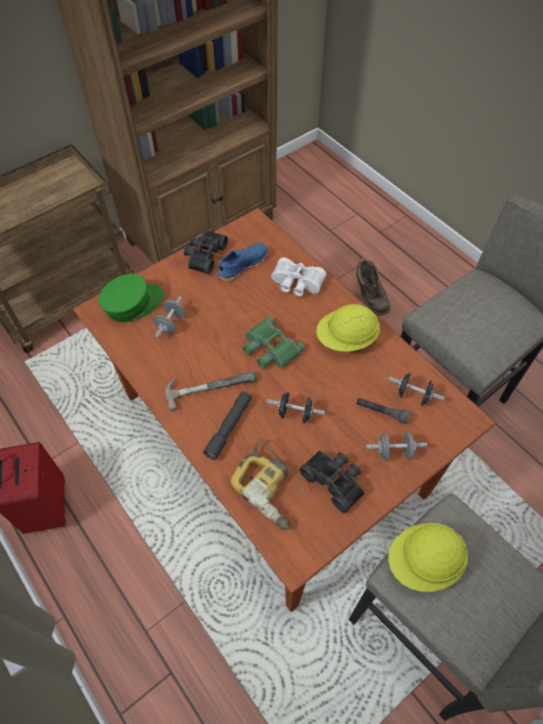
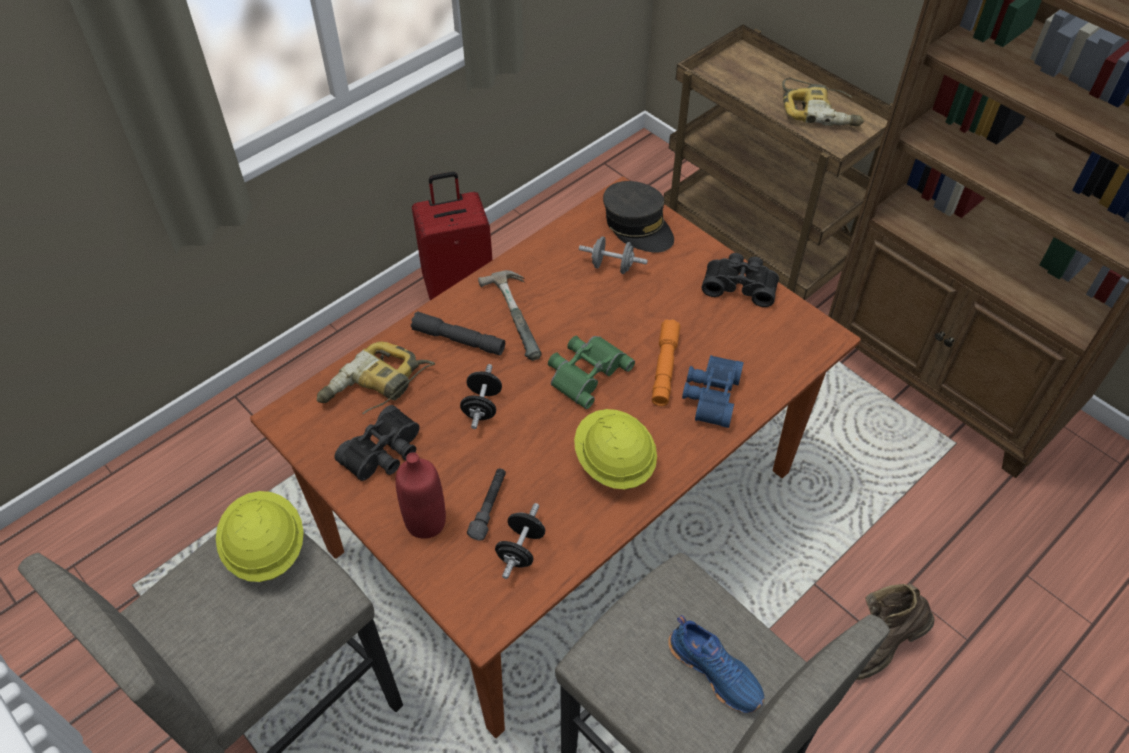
camera: 85 degrees right, 5 degrees down
(42, 188) = (820, 111): none -> power drill
(133, 304) = (638, 226): green cap -> grey cap
(241, 265) = (732, 329): blue shoe -> blue shoe (716, 671)
(271, 304) = (664, 368): none -> orange flashlight
(296, 284) = (709, 396): white binoculars -> blue binoculars
(394, 452) = (426, 522): grey dumbbell -> red bottle

